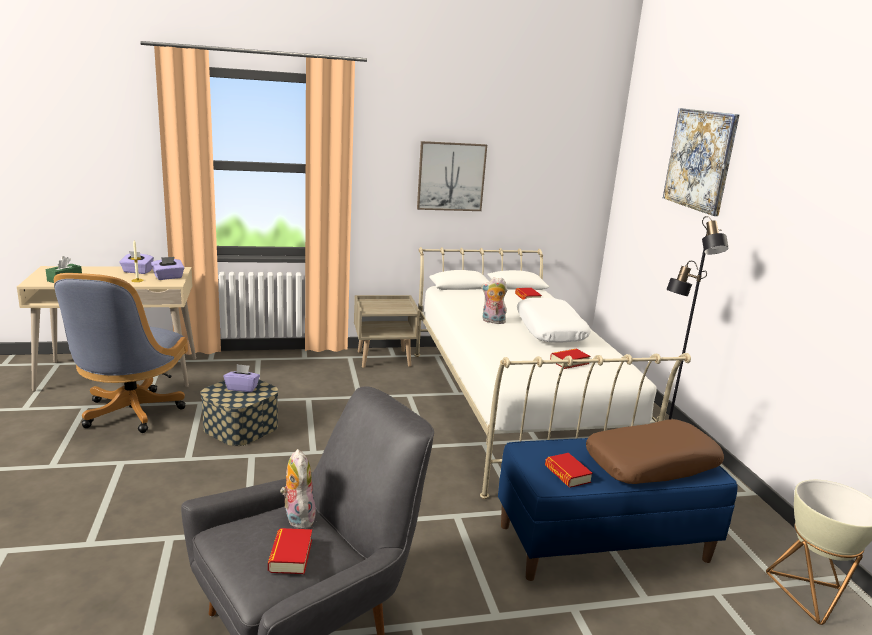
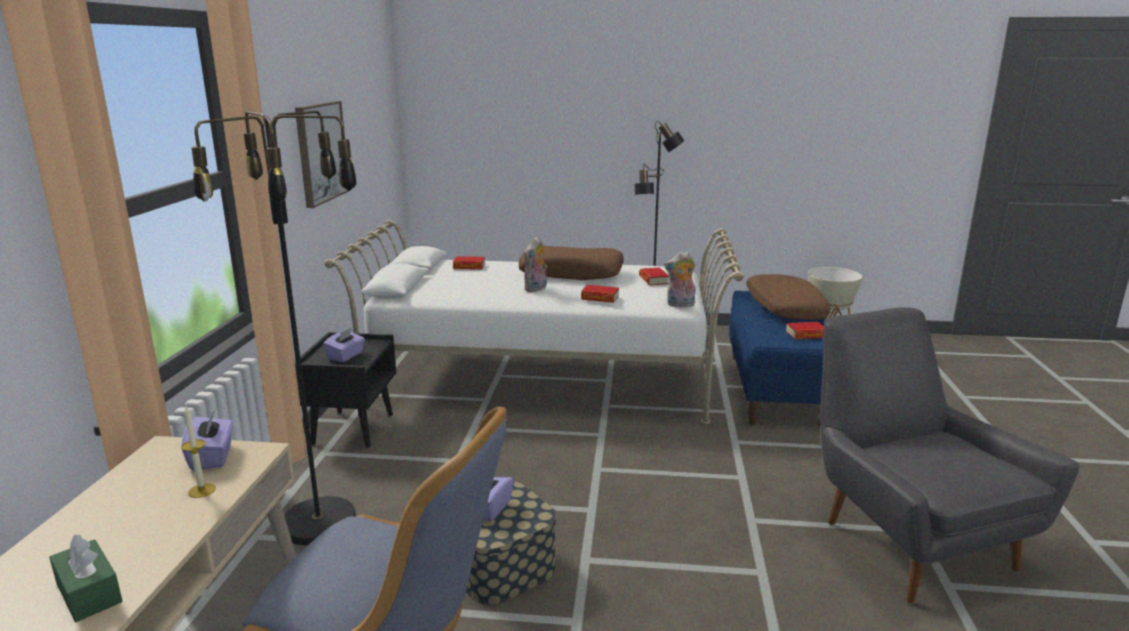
camera: 70 degrees left, 0 degrees up
(137, 271) = (127, 493): purple tissue box -> purple tissue box (346, 356)
(273, 371) = (320, 524): none -> floor lamp
(290, 556) = (970, 454): book -> book (600, 298)
(297, 517) = (904, 449): plush toy -> plush toy (680, 305)
(384, 358) = (352, 428): beige nightstand -> black nightstand
(551, 330) = (571, 273): white pillow -> brown pillow
(700, 160) = (555, 80): picture -> none

